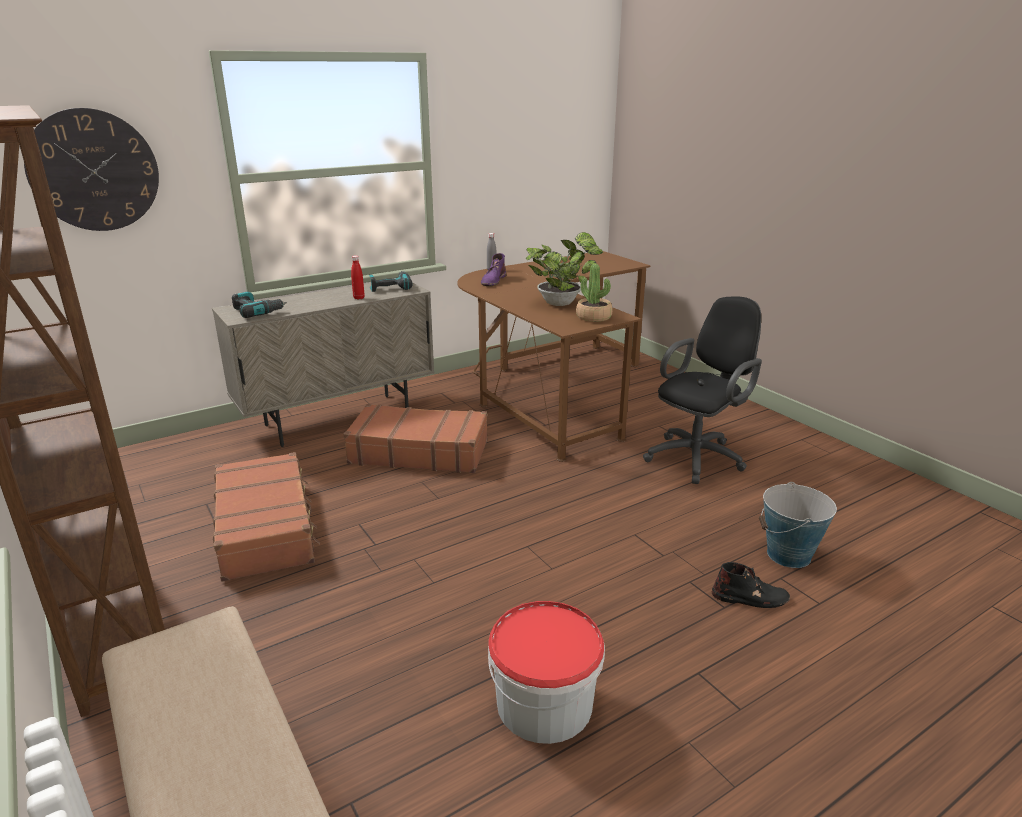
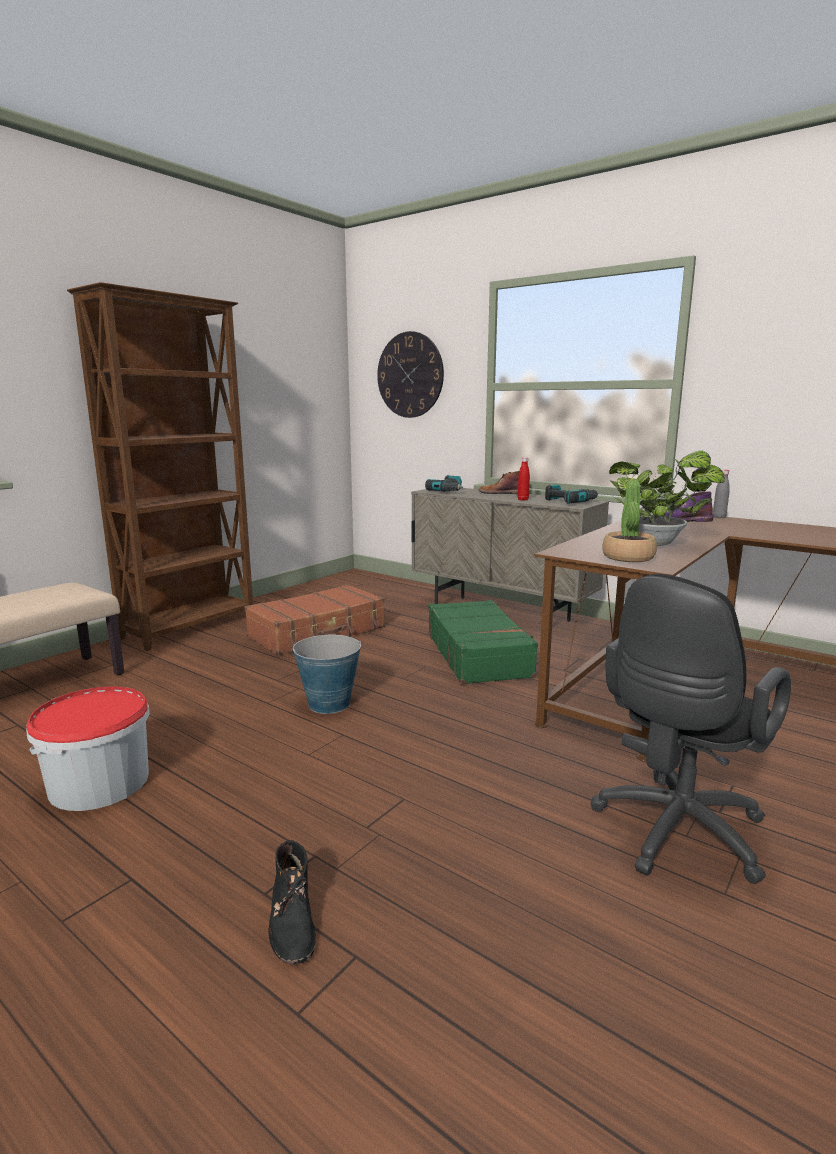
camera: 70 degrees right, 10 degrees down
(308, 297) = (503, 493): none -> brown boot
(419, 452) = (478, 654): brown suitcase -> green suitcase
(698, 456) = (674, 834): black office chair -> black office chair turned 105 degrees clockwise
(788, 555) = (429, 966): bucket -> bucket (328, 704)

